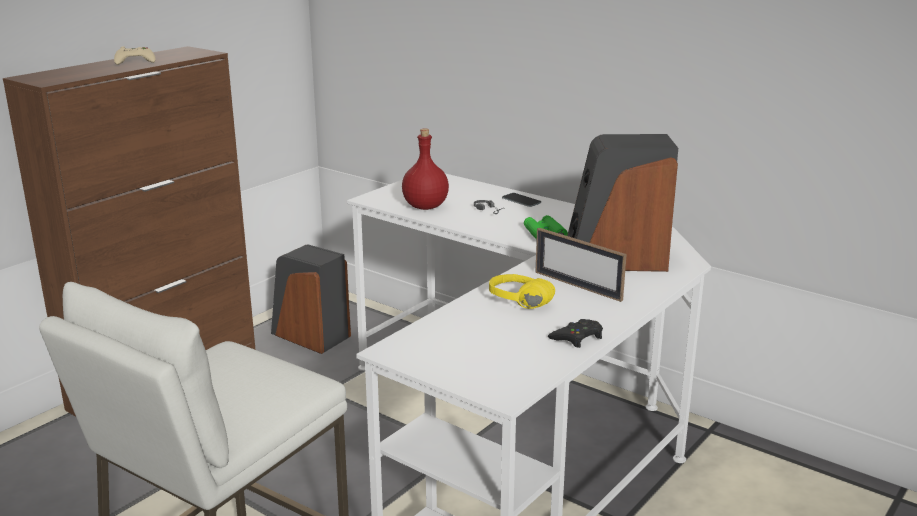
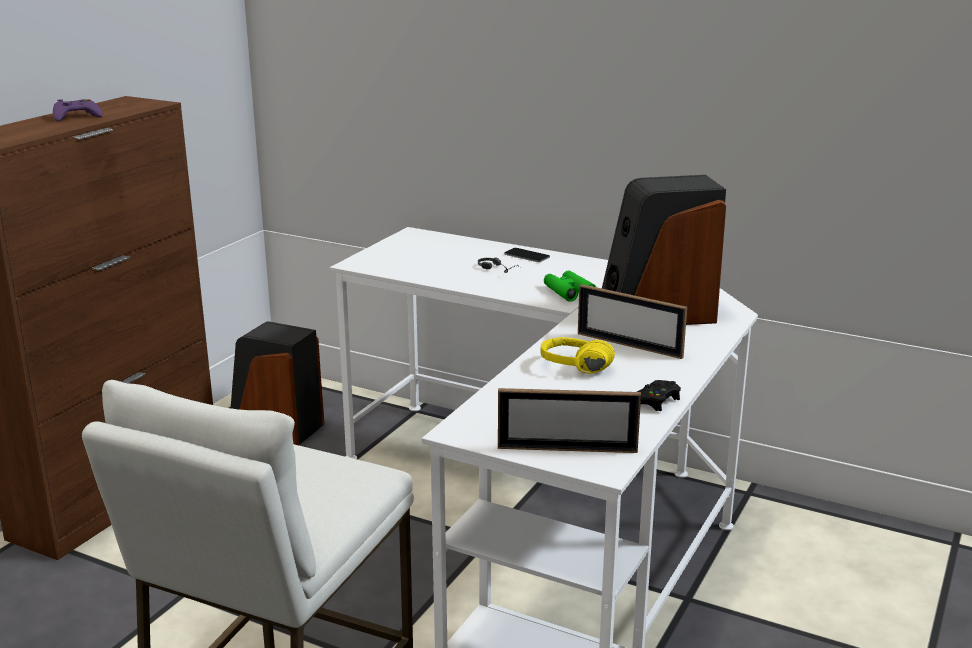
camera: 10 degrees left, 0 degrees up
(135, 61) = (76, 116): beige game controller -> purple game controller
(426, 206) = (424, 269): red bottle -> none
(479, 375) = (567, 449): none -> picture frame

